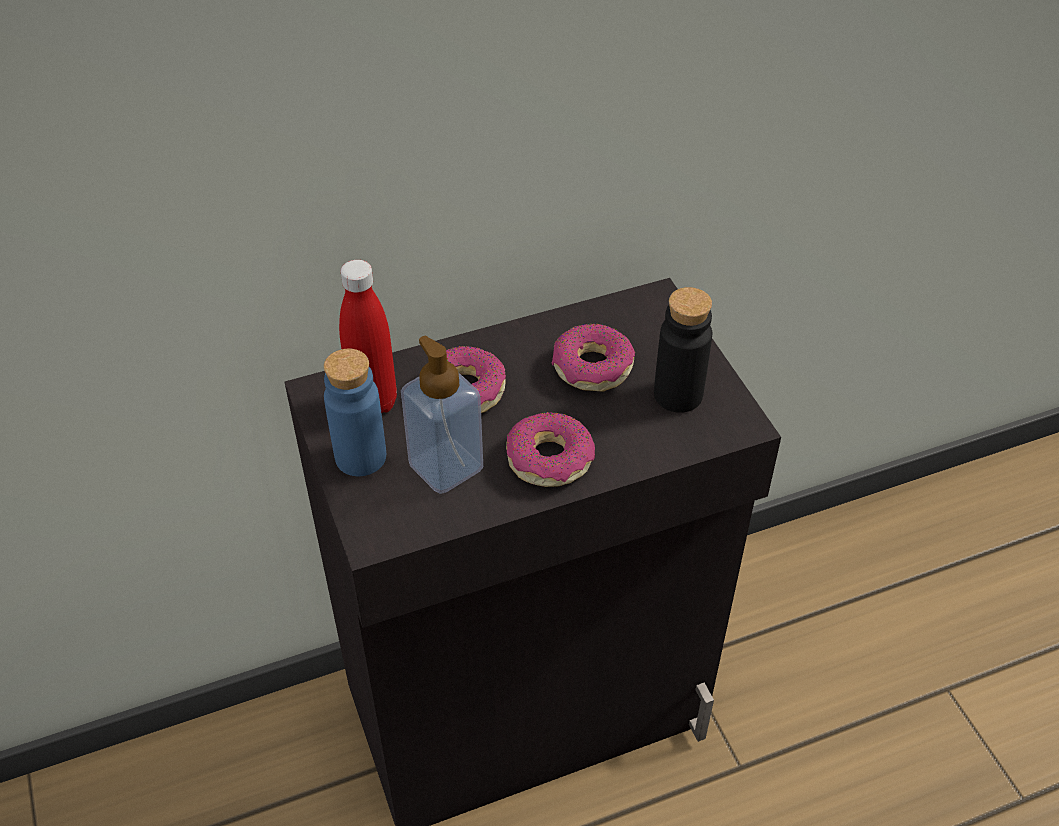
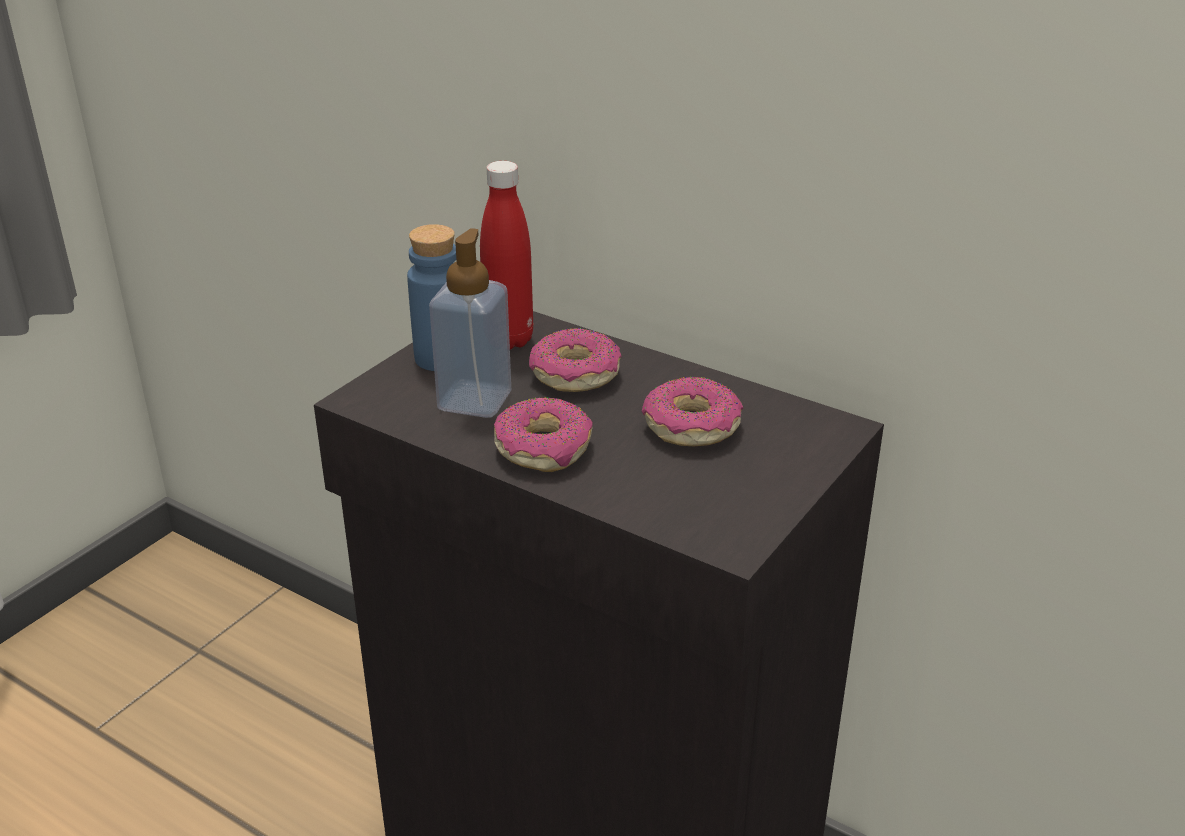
camera: 55 degrees right, 15 degrees down
(678, 395) = (721, 489): black bottle -> none

